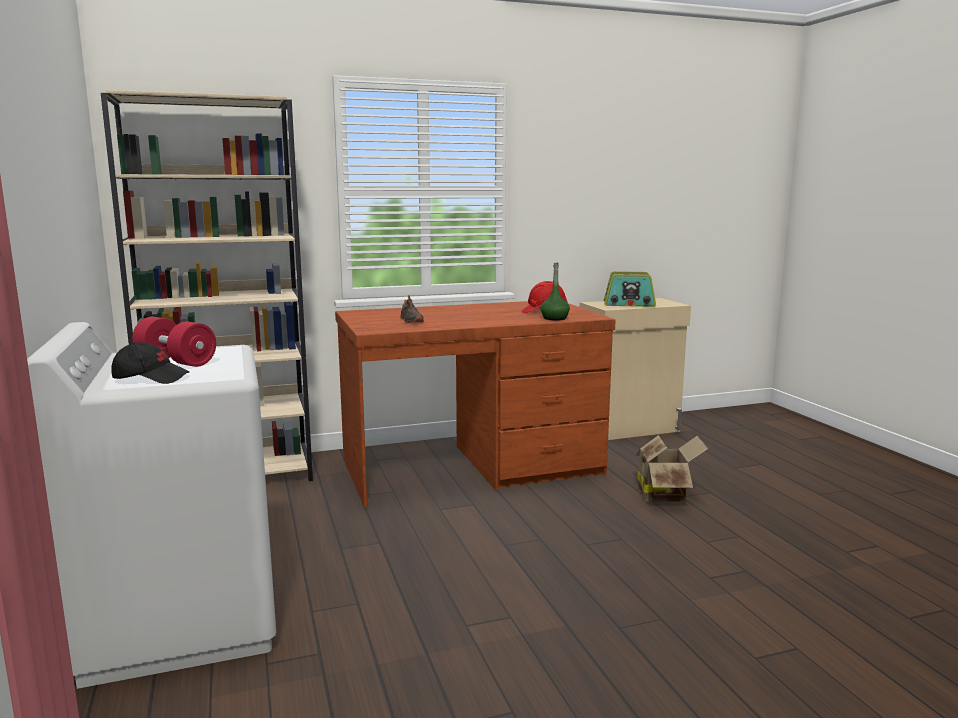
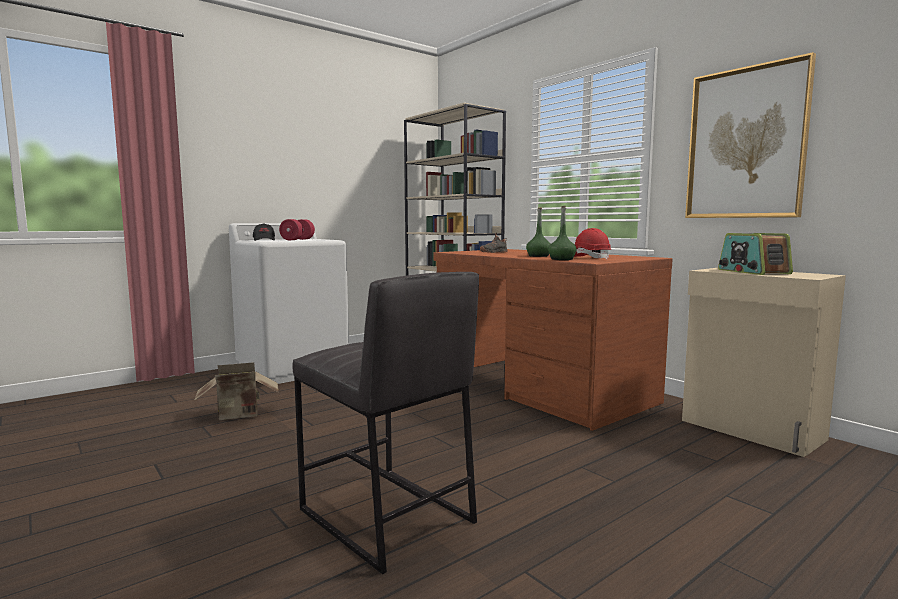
camera: 70 degrees right, 5 degrees down
(498, 318) = (538, 256): none -> green bottle
(589, 194) = (745, 143): none -> picture
(665, 494) = (576, 458): cardboard box -> cardboard box (240, 415)
(772, 593) = (385, 517): none -> grey stool

